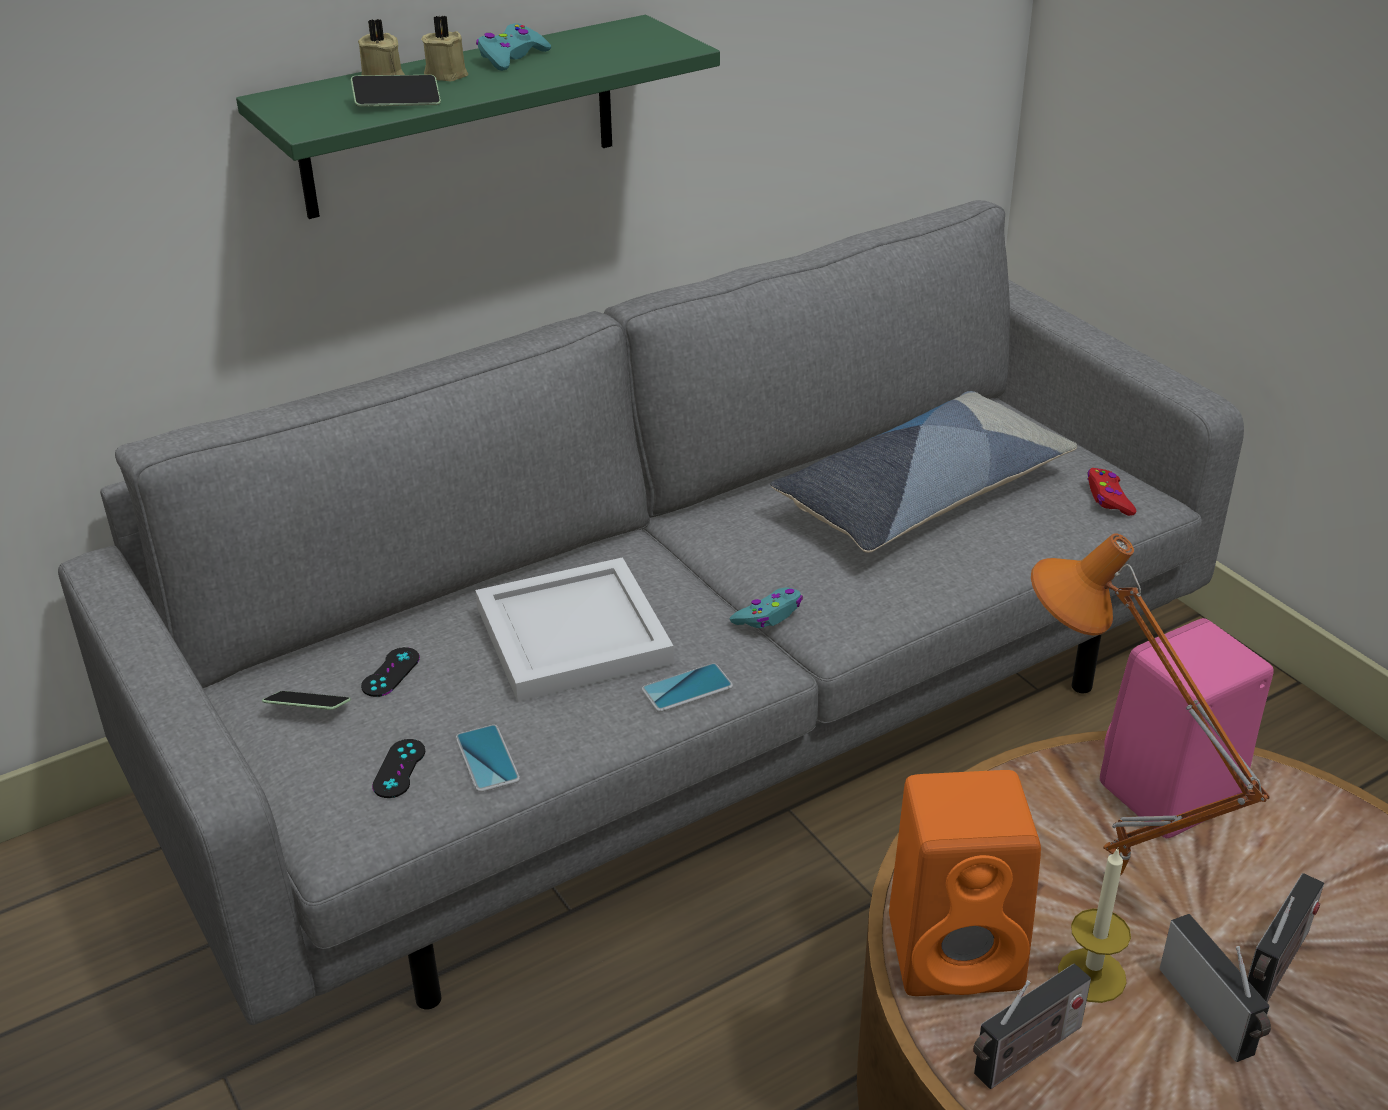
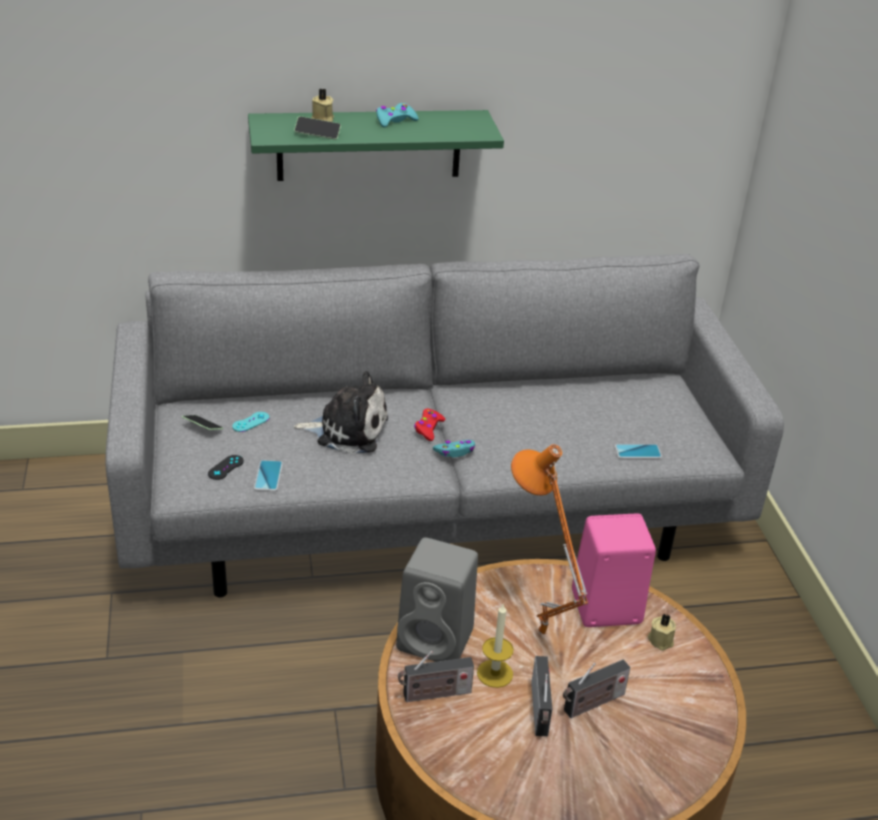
camera: 20 degrees right, 0 degrees up
(390, 672) = (251, 422): black game controller -> turquoise game controller
(447, 74) = (355, 123): beige candle -> beige candle (661, 639)
(570, 634) = (347, 430): white tray -> plush toy
(687, 689) = (386, 474): phone -> phone (638, 452)
(921, 495) = (585, 414): pillow -> none
(959, 951) = (438, 640): orange speaker -> grey speaker
(1108, 498) = (691, 447): red game controller -> red game controller (428, 428)

